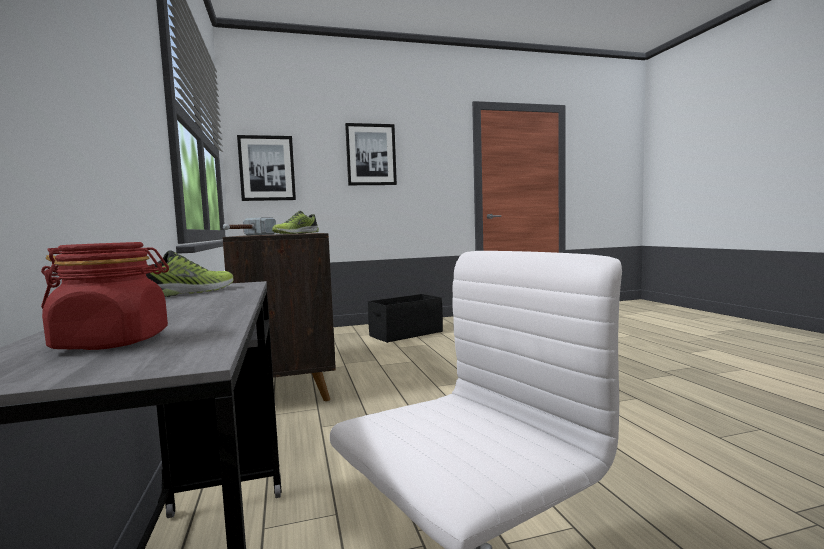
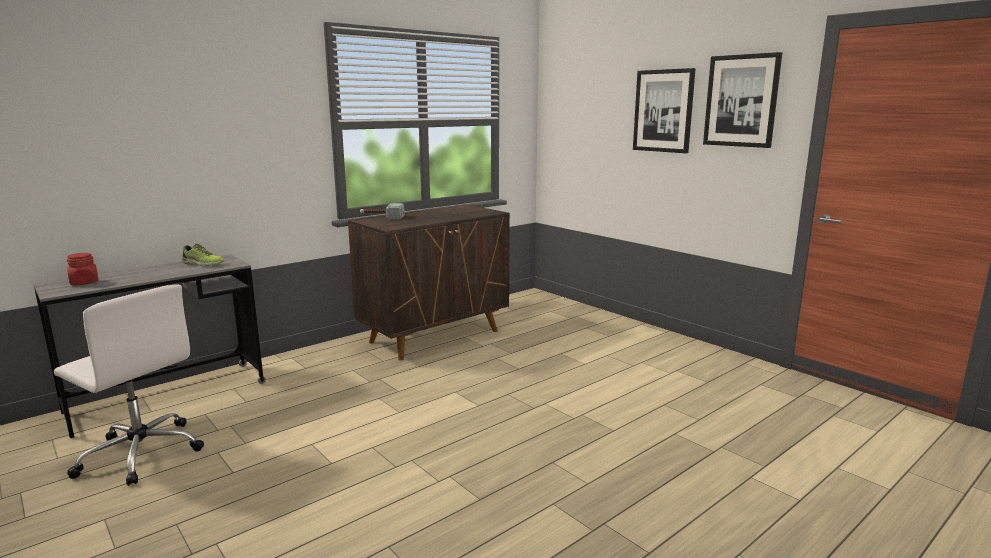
camera: 65 degrees right, 10 degrees up
(267, 168) = (566, 125): picture -> picture (741, 101)
(295, 233) = (391, 224): shoe -> none
(406, 334) = (616, 346): black storage box -> none

